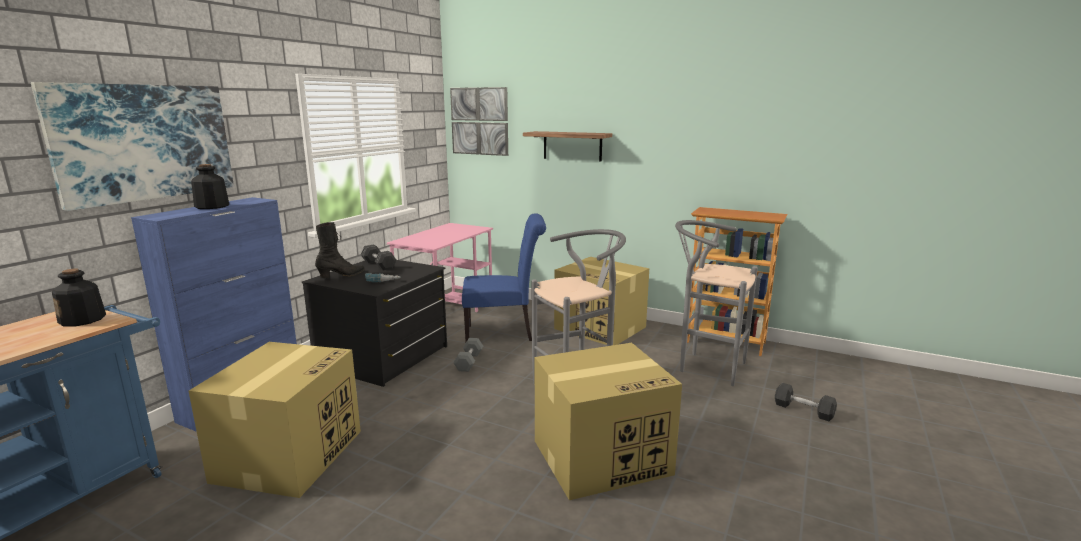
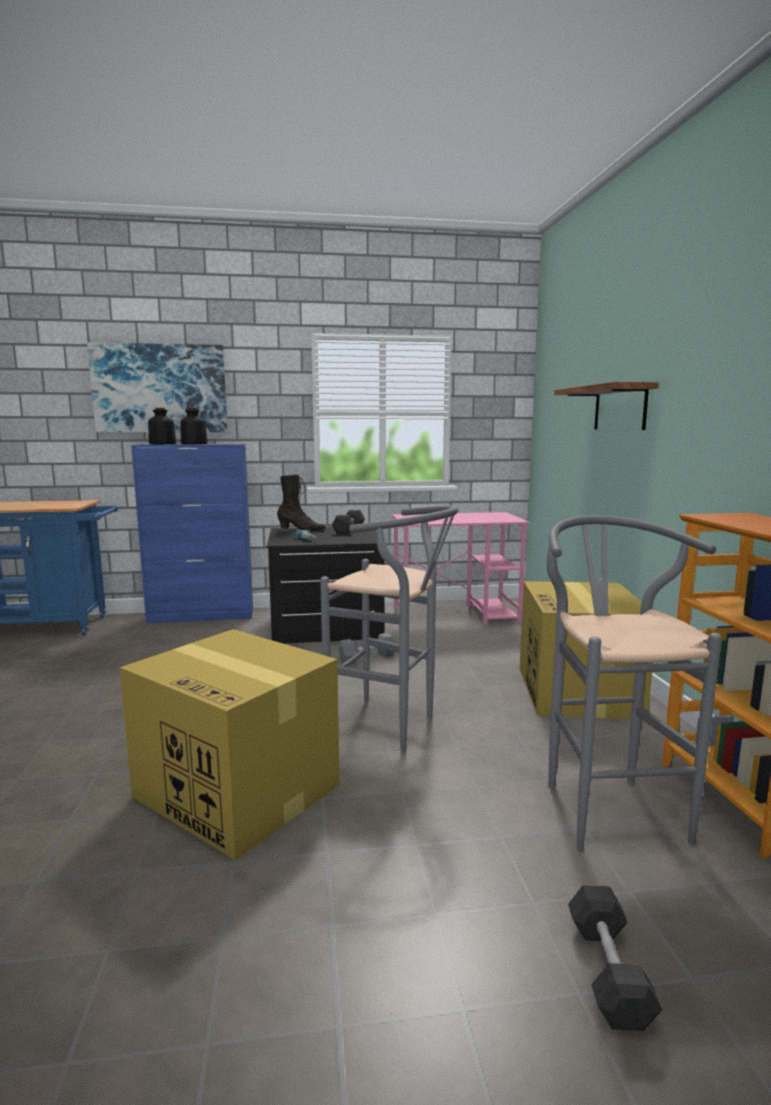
camera: 55 degrees right, 5 degrees down
(83, 320) = (67, 504): bottle -> bottle (162, 444)
(290, 454) = (136, 656): cardboard box -> none
(479, 121) = (553, 383): picture -> none
(504, 333) = (459, 650): blue chair -> none

